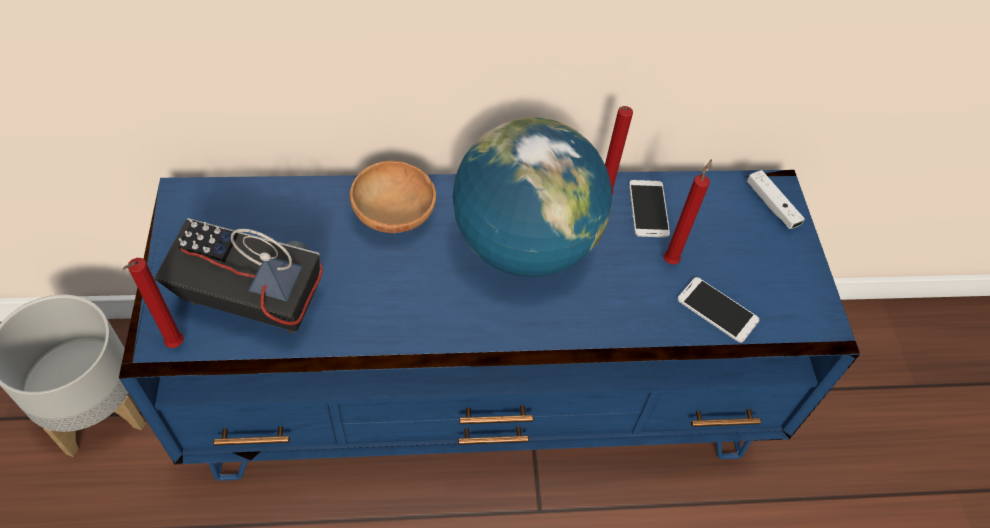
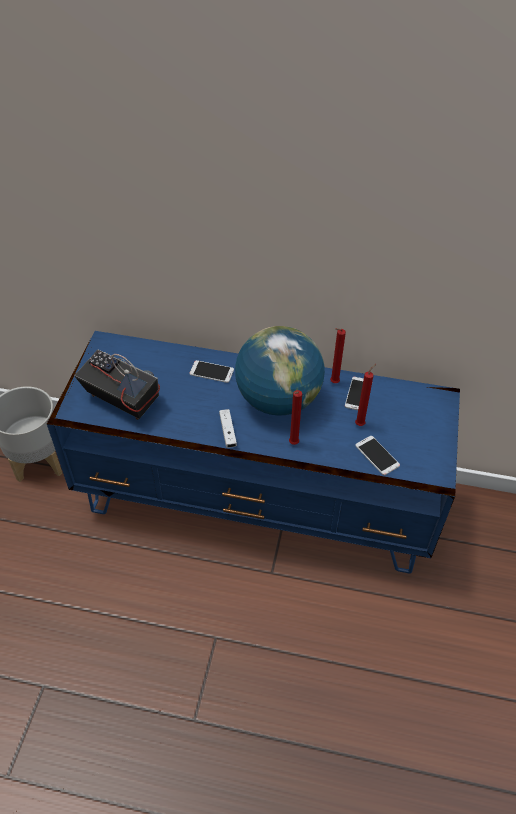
camera: 20 degrees right, 5 degrees down
(174, 346) = (77, 414): red candle -> red candle (293, 444)
(395, 216) = (211, 372): brown bowl -> phone
(772, 205) = (436, 406): white game controller -> white game controller (228, 432)

